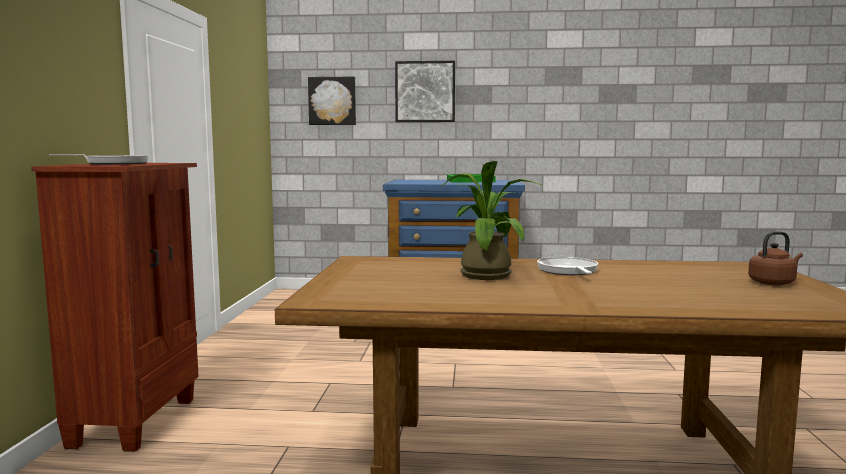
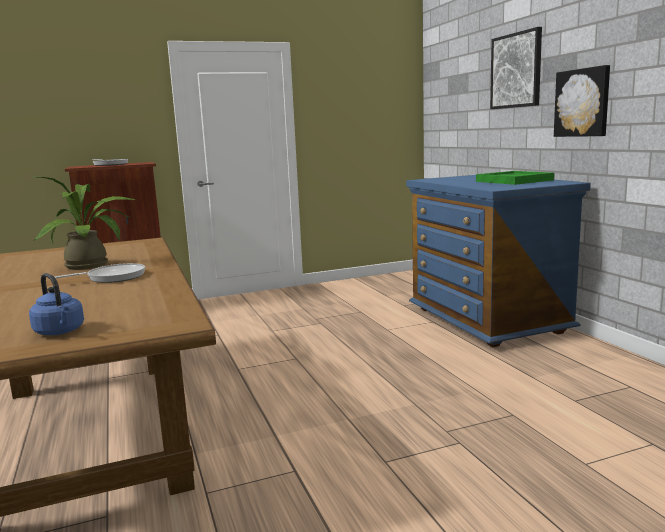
camera: 65 degrees right, 5 degrees up
(332, 101) = (454, 90): picture -> picture (583, 103)
(773, 283) = (60, 332): brown kettle -> blue kettle

